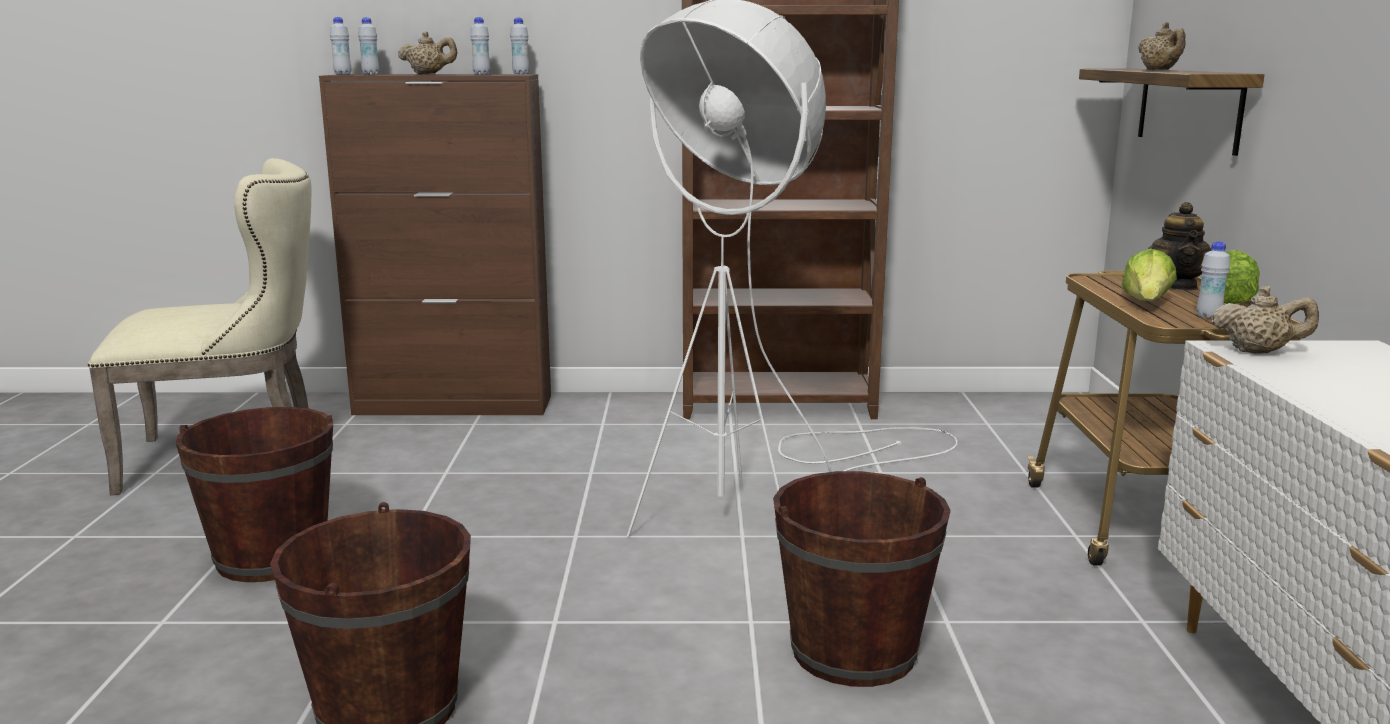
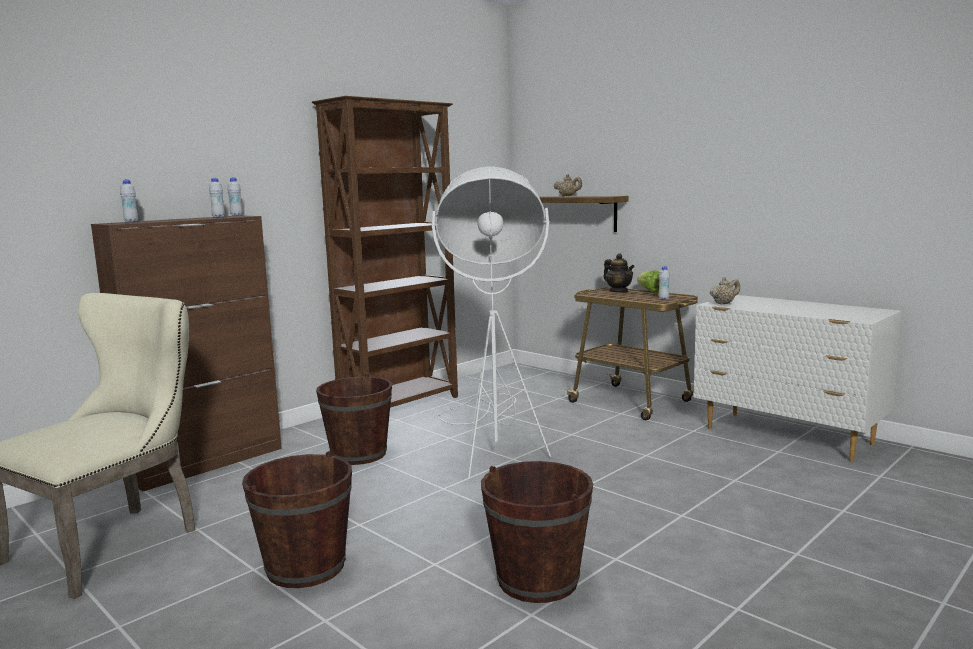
camera: 45 degrees left, 5 degrees down
(342, 74) = (116, 223): white bottle -> none
(429, 74) = (184, 219): beige teapot -> none
(853, 652) = (642, 477): brown bucket -> brown bucket (359, 454)
(1146, 304) = (633, 298): lettuce -> none

